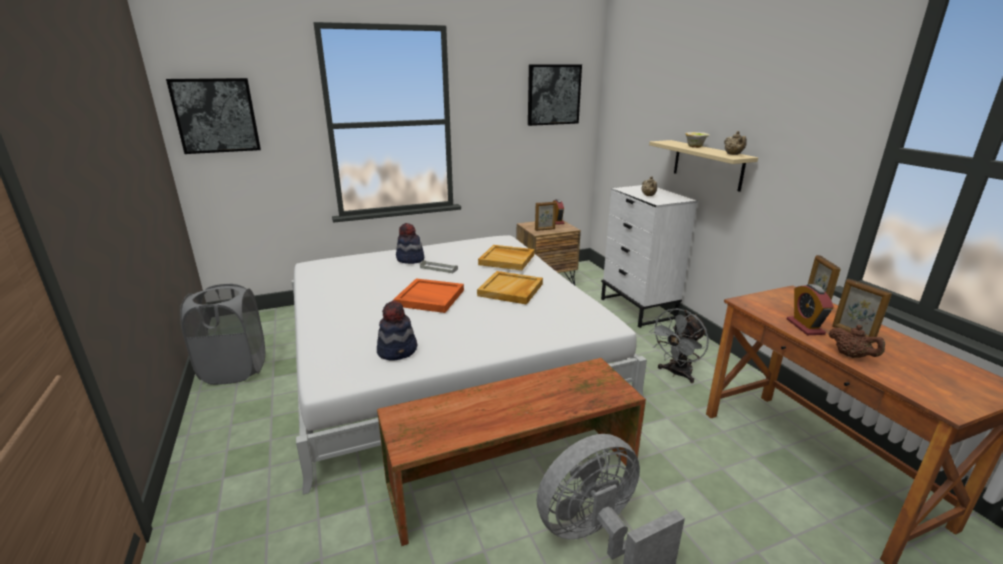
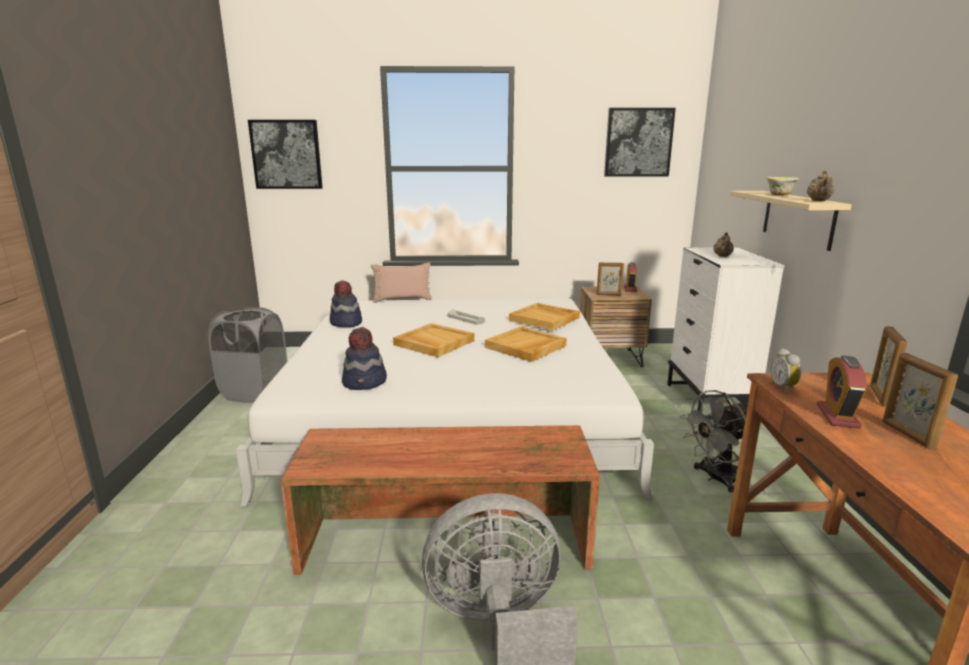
camera: 20 degrees right, 5 degrees down
(361, 254) = (402, 300): none -> beige pillow
(410, 259) = (444, 309): hat -> hat (346, 323)
(429, 298) = (433, 343): orange tray -> beige tray
(757, 308) = (784, 388): none -> alarm clock
(851, 356) = (878, 457): brown teapot -> none

